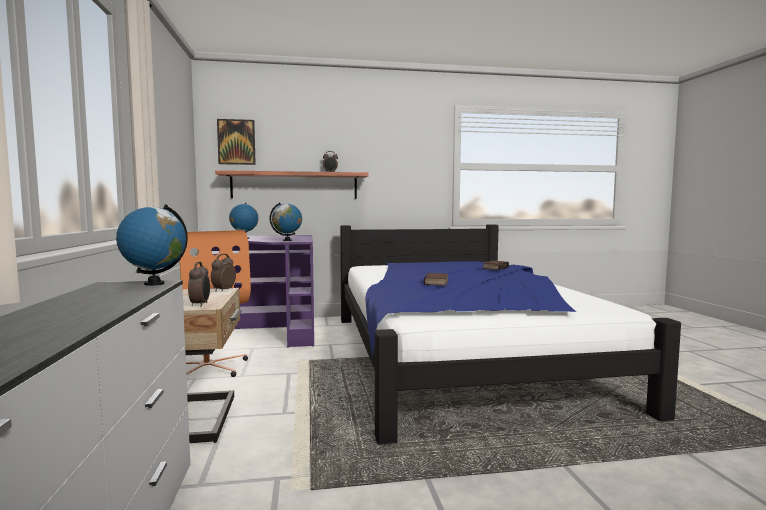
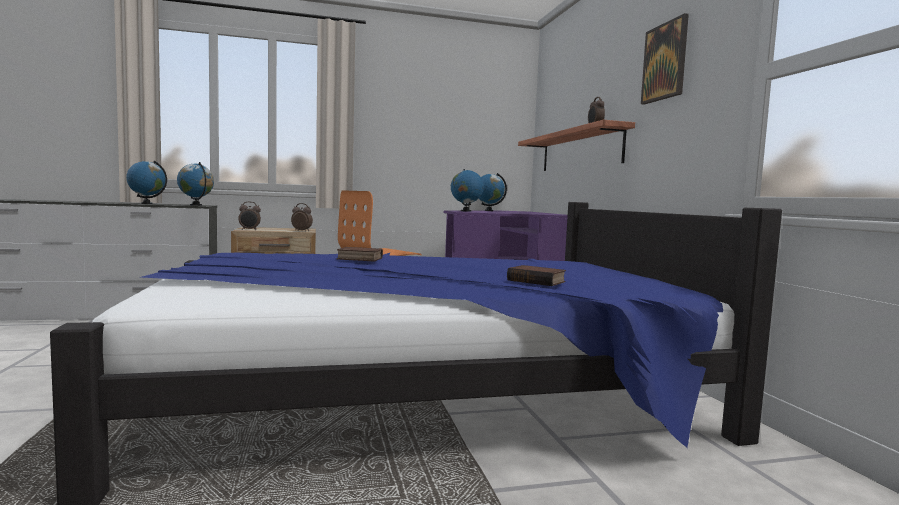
camera: 85 degrees right, 0 degrees up
(113, 300) = (146, 203): none -> globe
(236, 142) = (551, 107): picture -> picture (665, 62)

